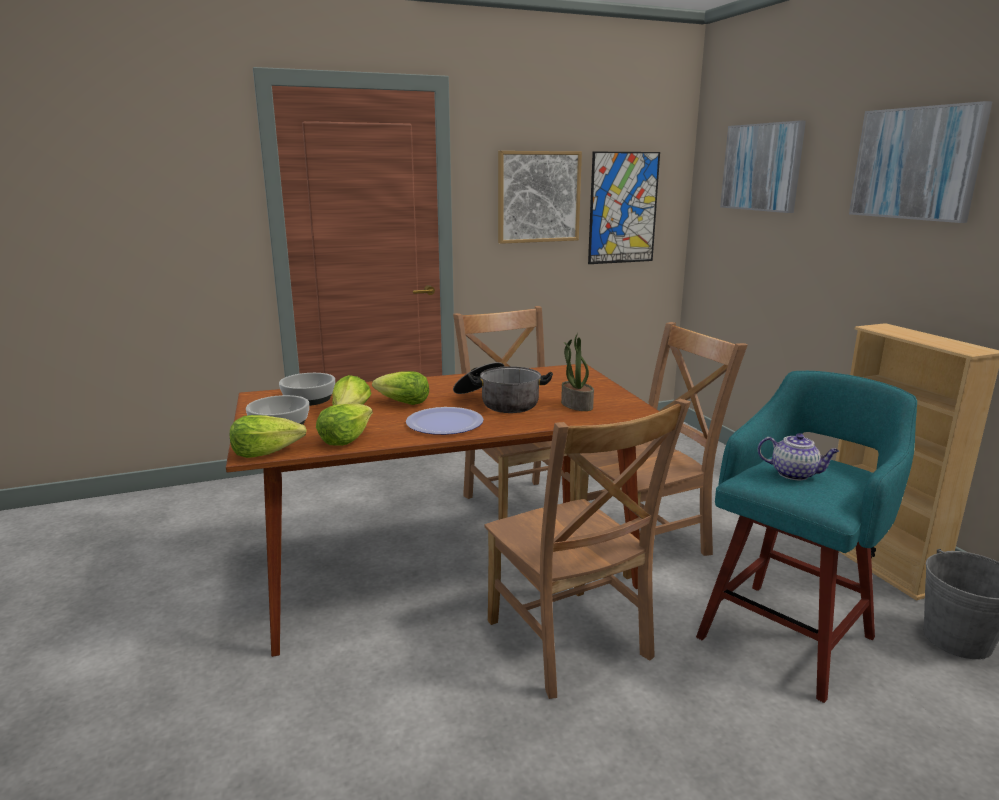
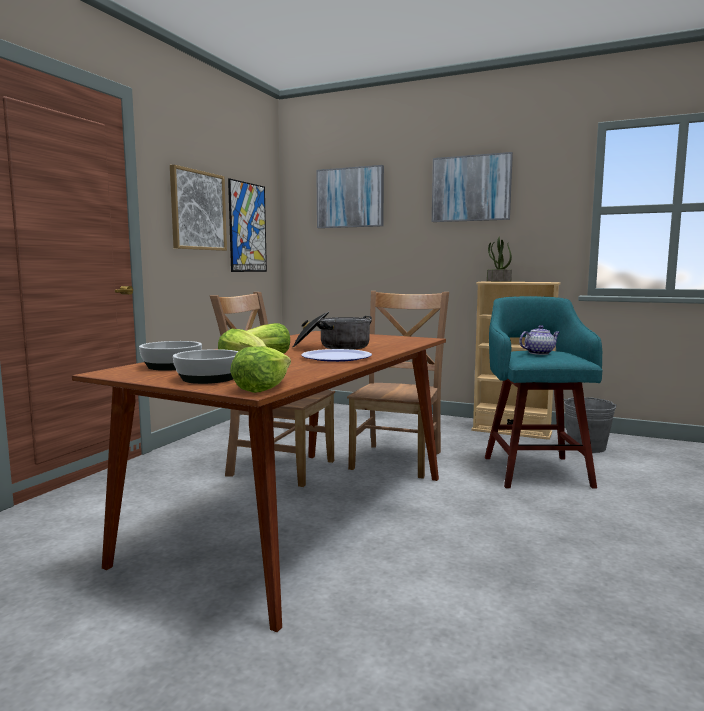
camera: 45 degrees left, 10 degrees down
(345, 439) = (297, 373): lettuce -> none
(570, 643) = (458, 518): brown chair -> none
(576, 405) = (382, 341): potted plant -> potted plant (498, 281)

